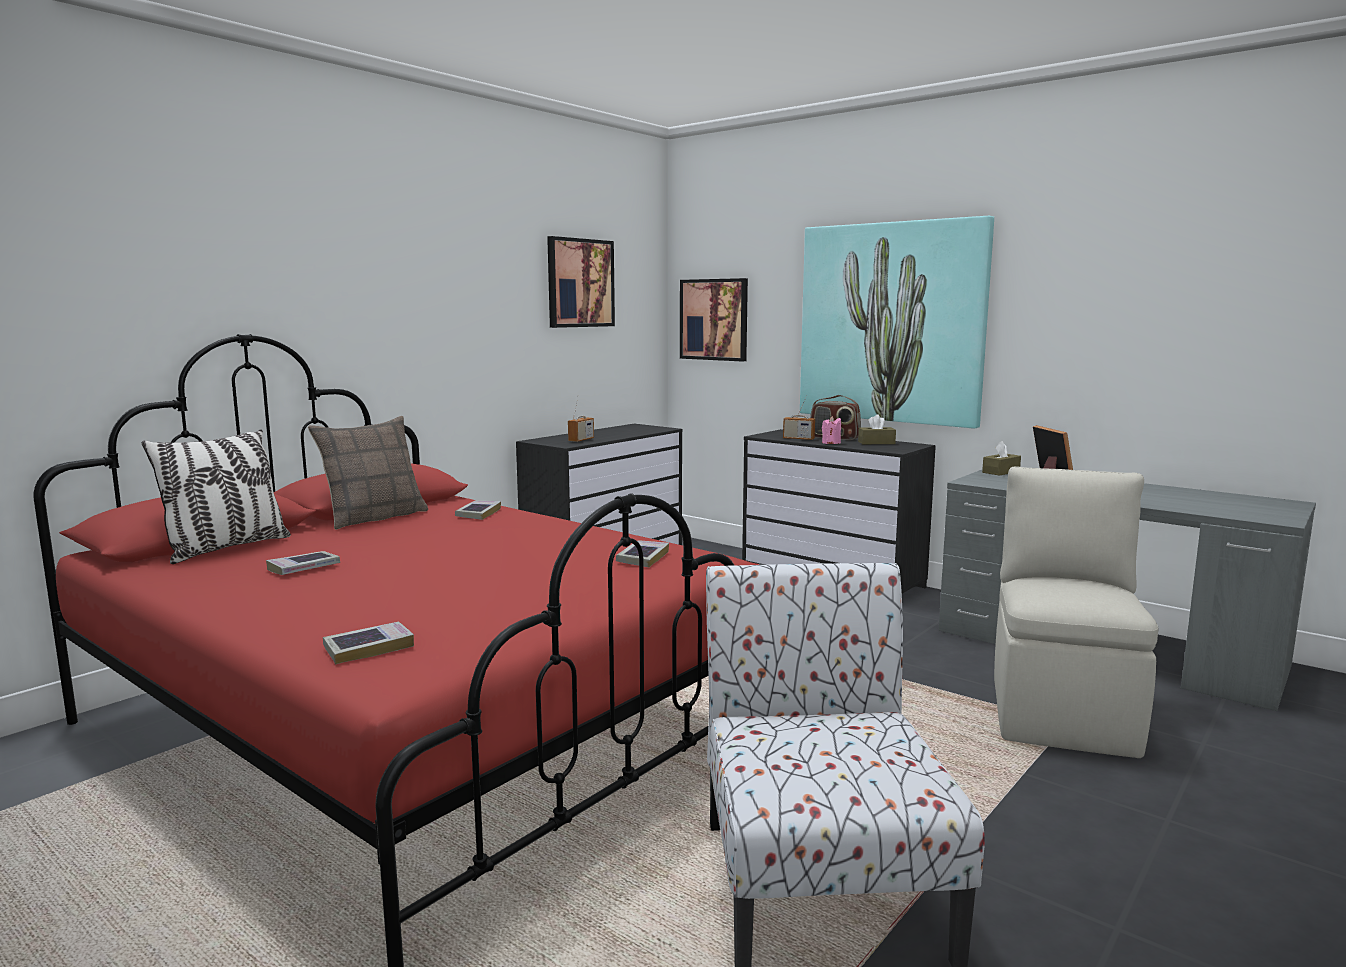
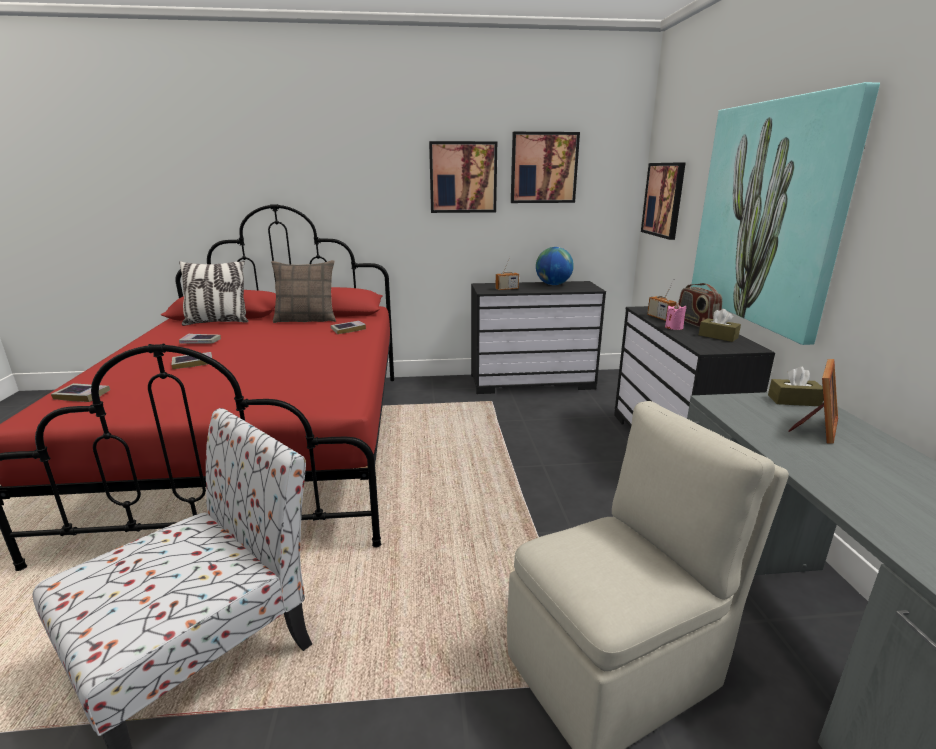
camera: 45 degrees right, 10 degrees up
(497, 293) = (463, 177): none -> picture
(613, 430) = (553, 284): none -> globe
(642, 558) = (314, 387): book -> book (193, 363)

